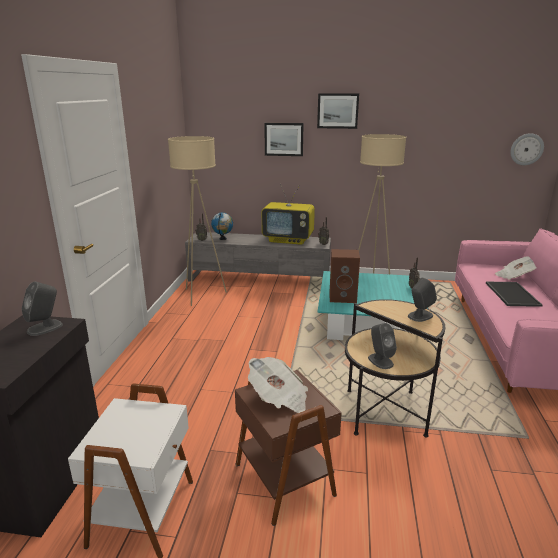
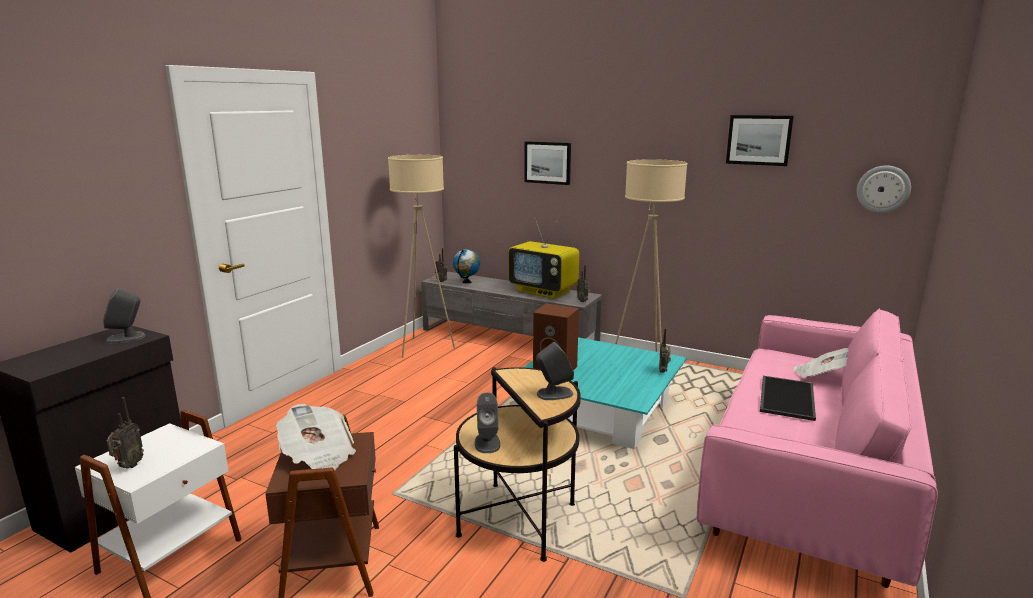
camera: 20 degrees right, 5 degrees down
(122, 445) = (128, 466): none -> radio
(337, 111) = (613, 128): picture -> picture (759, 140)

